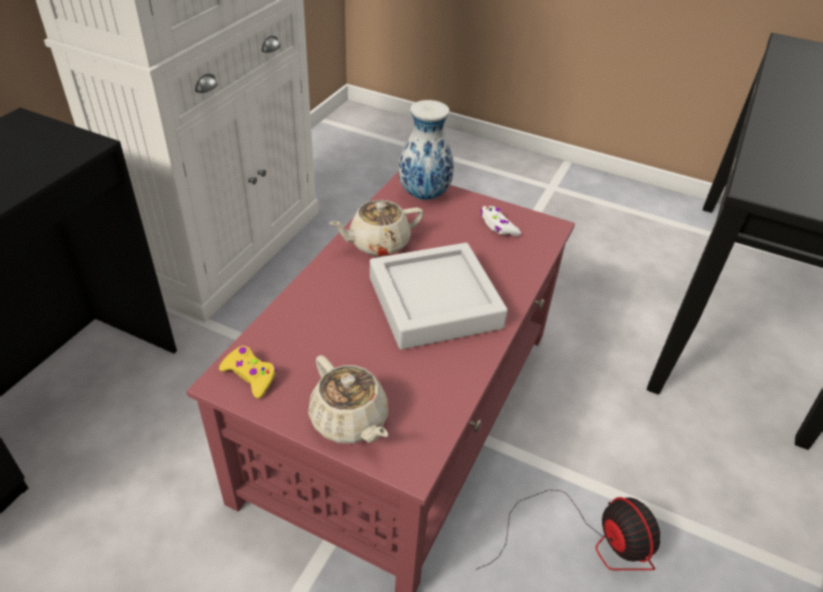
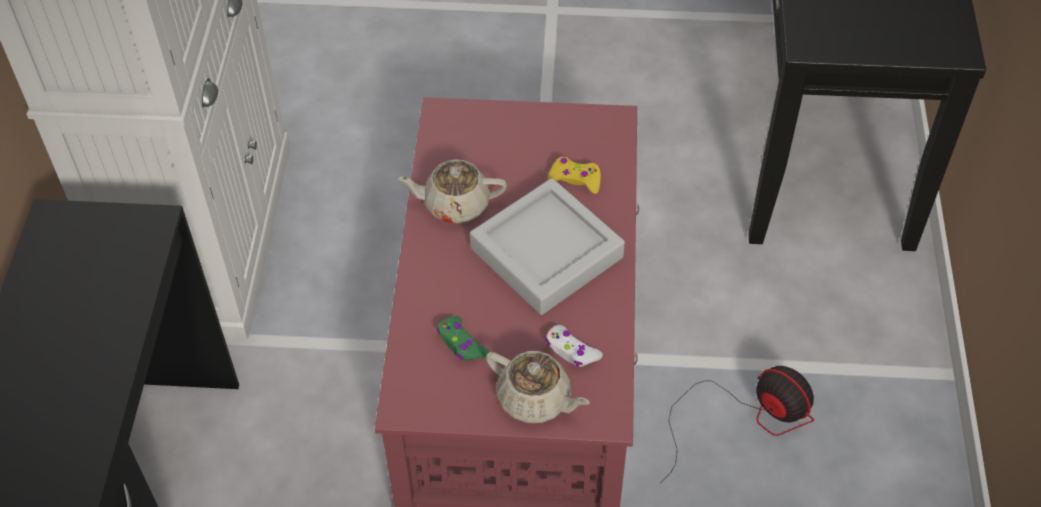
camera: 20 degrees left, 10 degrees up
(250, 375) = (422, 392): yellow game controller -> yellow game controller (575, 179)
(312, 348) = (461, 344): none -> green game controller
(378, 243) = (455, 204): beige teapot -> beige teapot turned 45 degrees clockwise
(423, 196) = (468, 125): vase -> none
(498, 226) = (563, 138): white game controller -> white game controller (571, 351)

